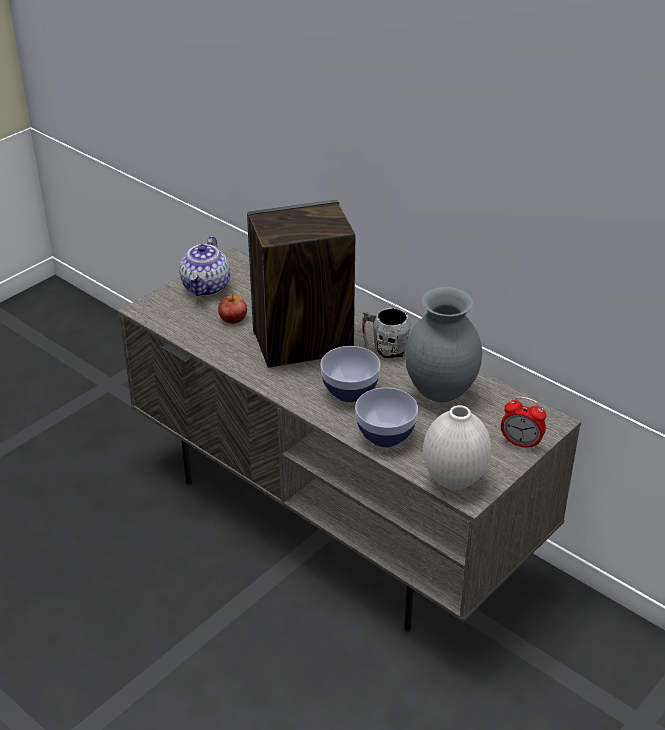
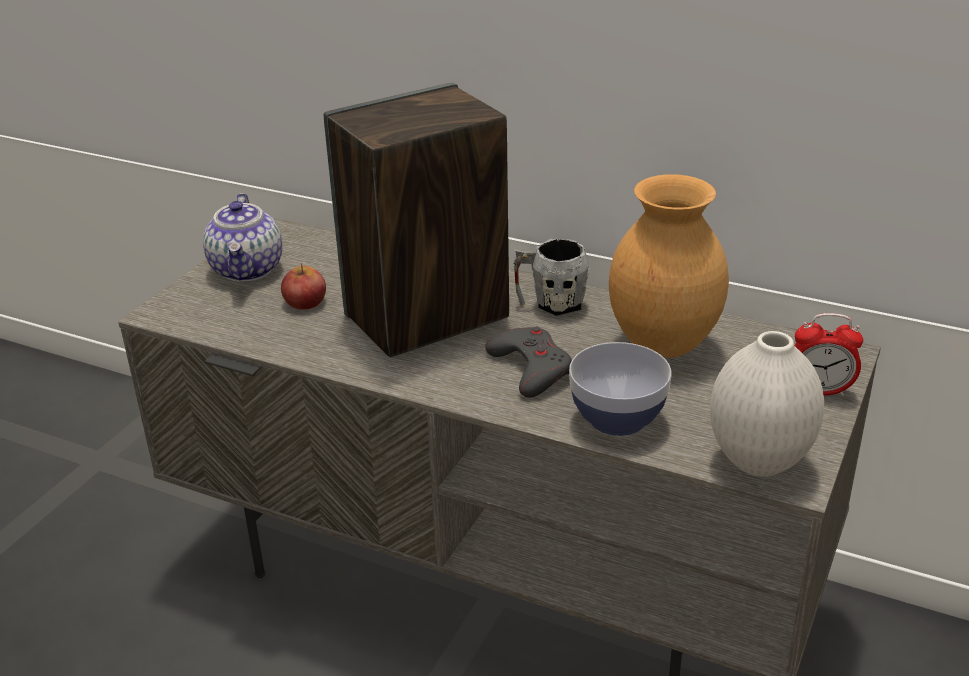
camera: 15 degrees left, 5 degrees down
(350, 391) = (530, 368): bowl -> grey game controller
(441, 392) = (663, 344): grey vase -> brown vase

